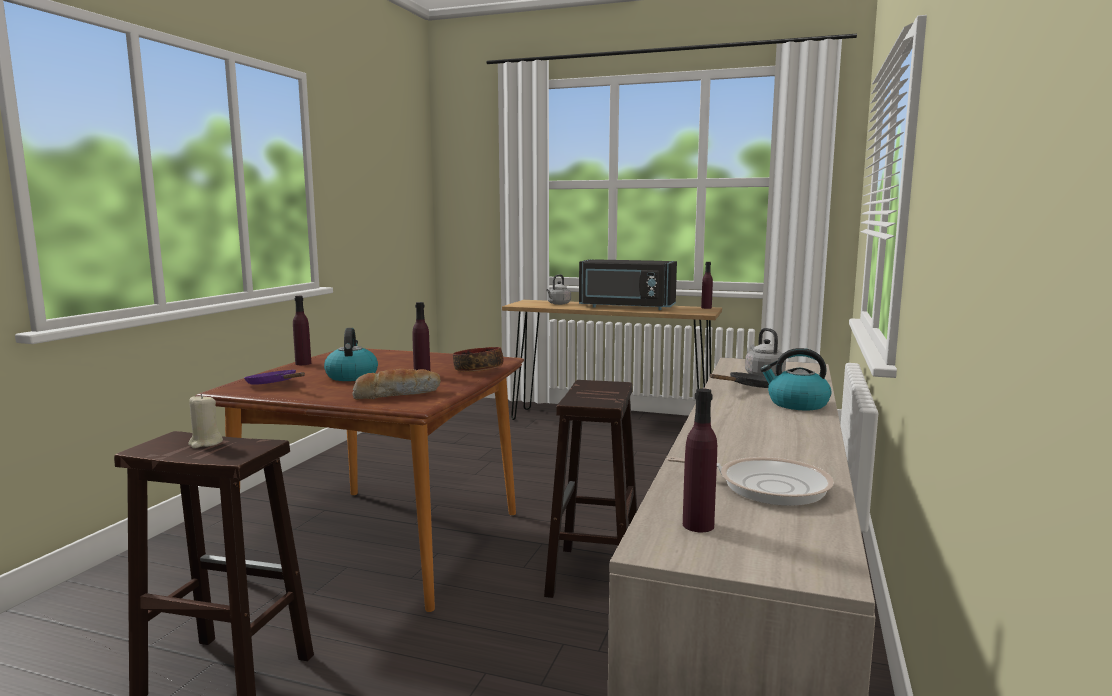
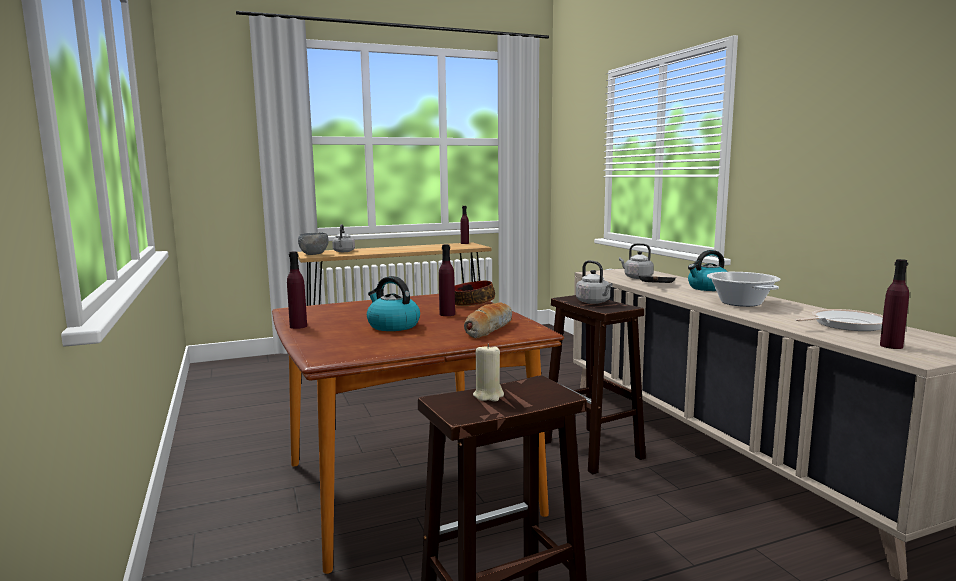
camera: 40 degrees left, 0 degrees up
(274, 384) = (352, 345): purple frying pan -> none
(524, 304) = (314, 254): none -> grey bowl
(597, 392) = (594, 302): none -> grey kettle
(626, 307) = (409, 248): black microwave -> none
(754, 429) = (740, 303): none -> cooking pot

